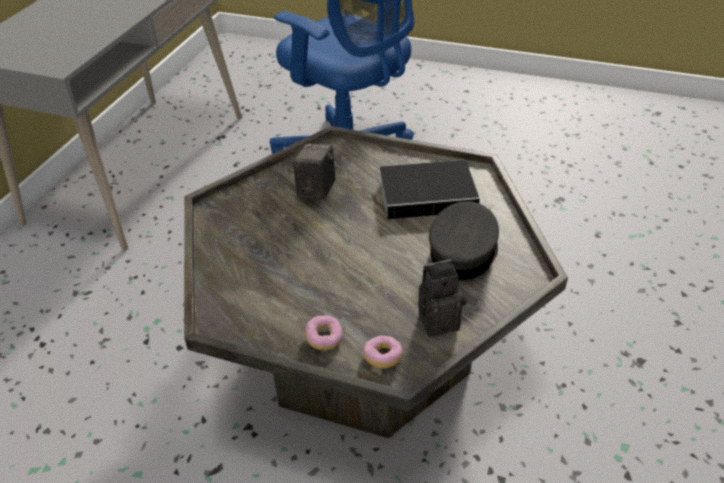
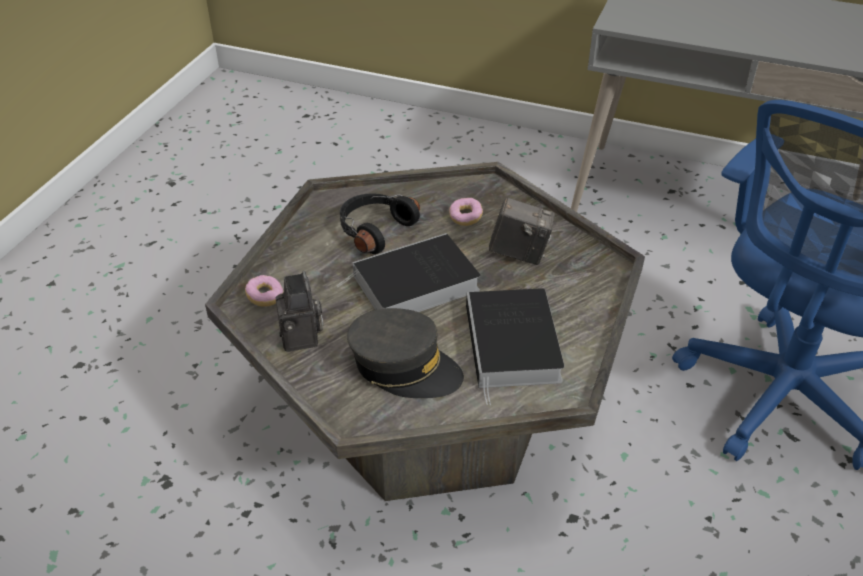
camera: 90 degrees right, 0 degrees up
(275, 282) = (374, 230): none -> black headphones
(324, 338) = (297, 261): donut -> donut (465, 217)
(360, 251) = (413, 285): none -> book

